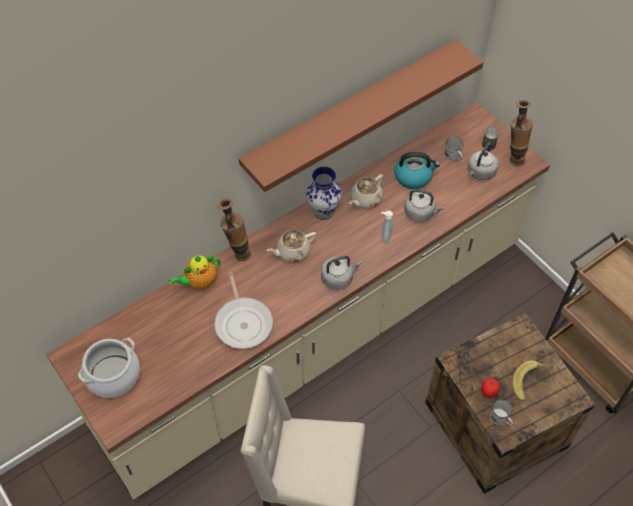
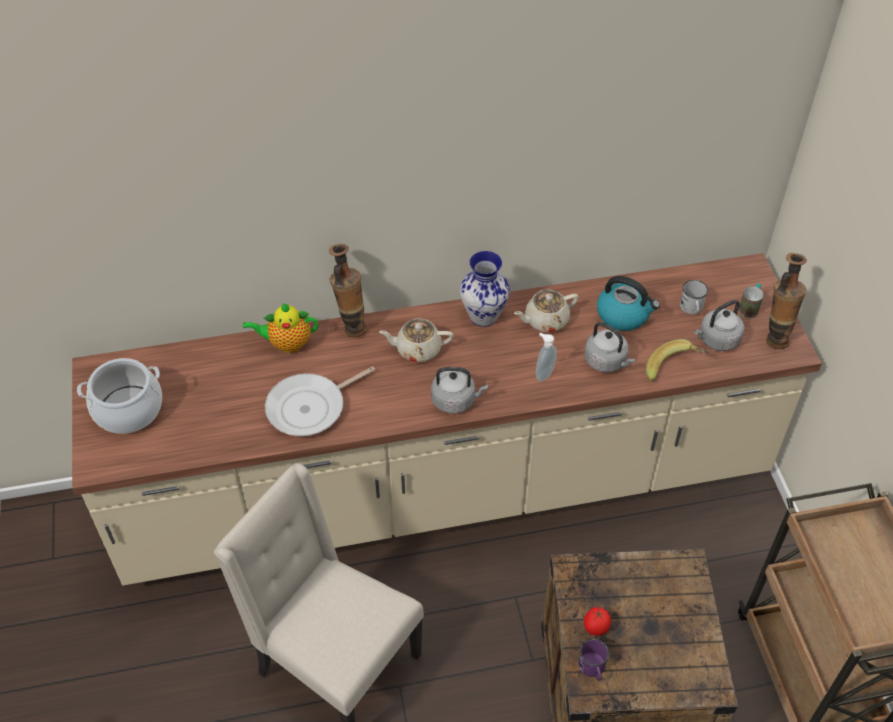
camera: 25 degrees right, 5 degrees down
(243, 322) = (310, 407): frying pan -> frying pan turned 45 degrees clockwise
(352, 112) = (553, 194): brown shelf -> none
(501, 419) = (592, 669): white mug -> purple mug
(530, 384) = (659, 641): banana -> banana (674, 370)

